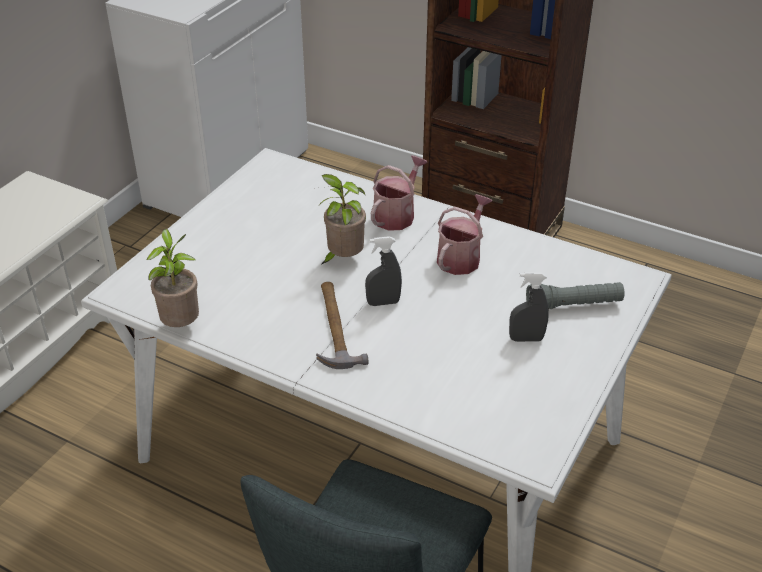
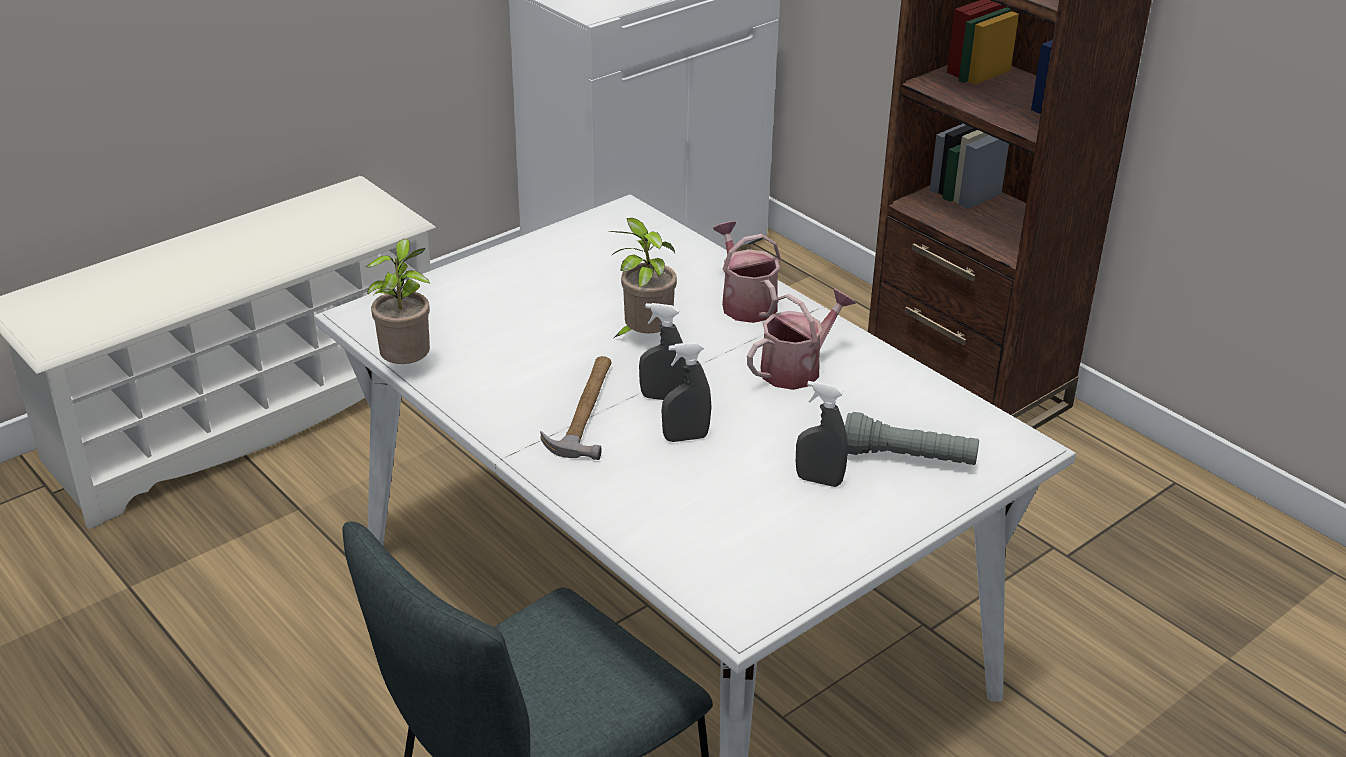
camera: 20 degrees right, 5 degrees down
(397, 215) = (745, 302): watering can -> watering can turned 75 degrees counterclockwise
(417, 330) = (685, 437): none -> grey spray bottle

